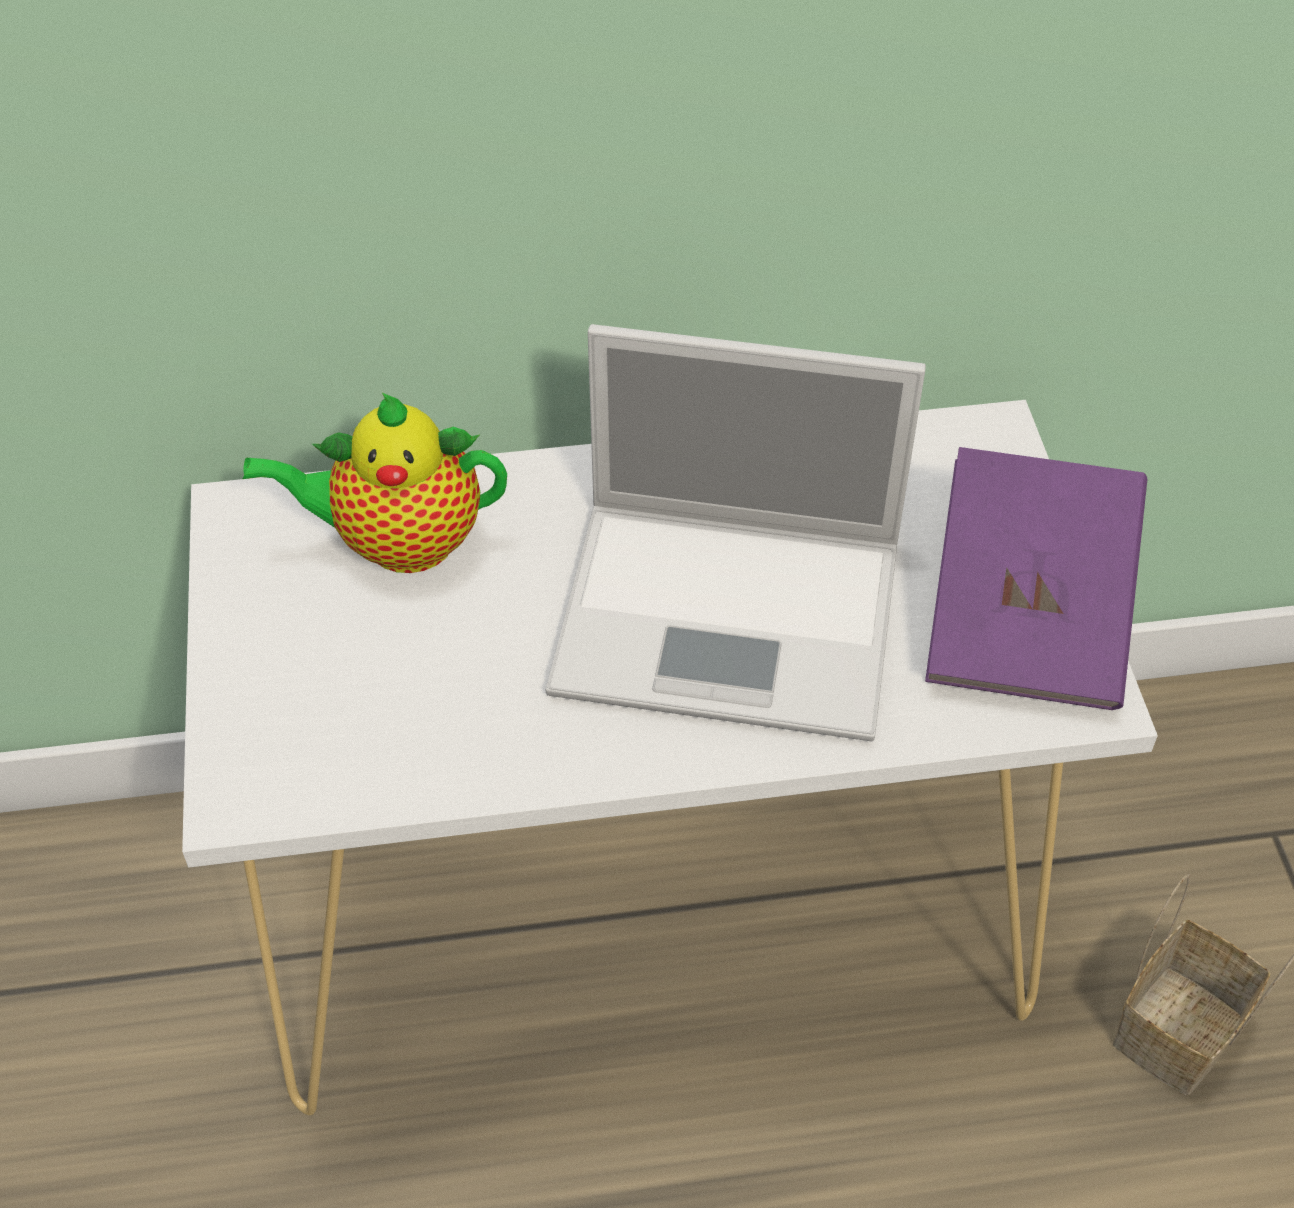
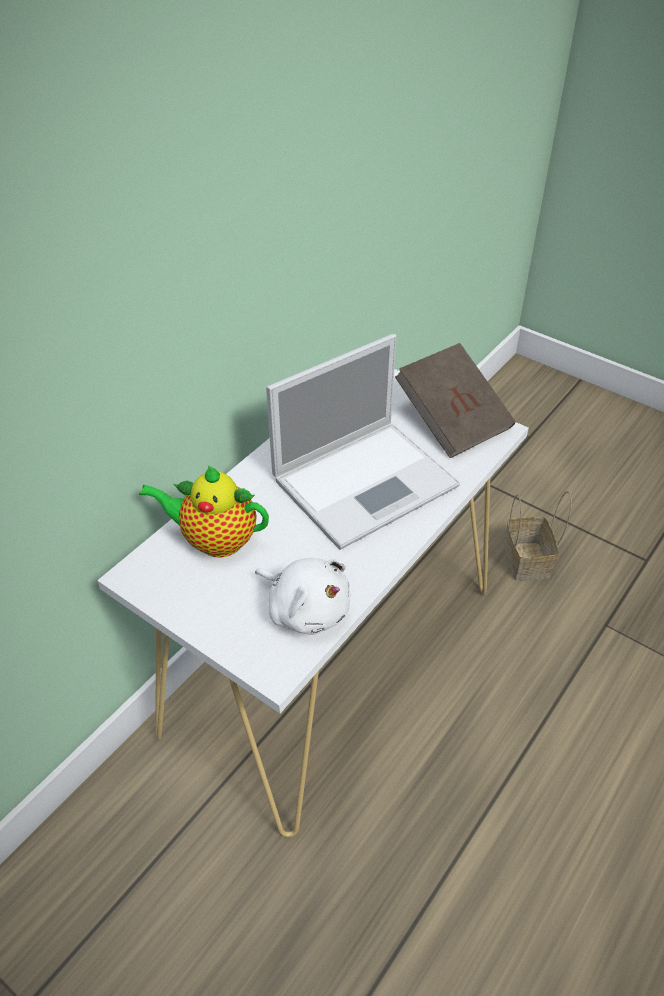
camera: 45 degrees left, 5 degrees down
(387, 745) = (306, 609): none -> white plush toy
(398, 542) = (215, 540): teapot -> teapot turned 60 degrees clockwise
(1027, 619) = (453, 420): purple book -> brown book

